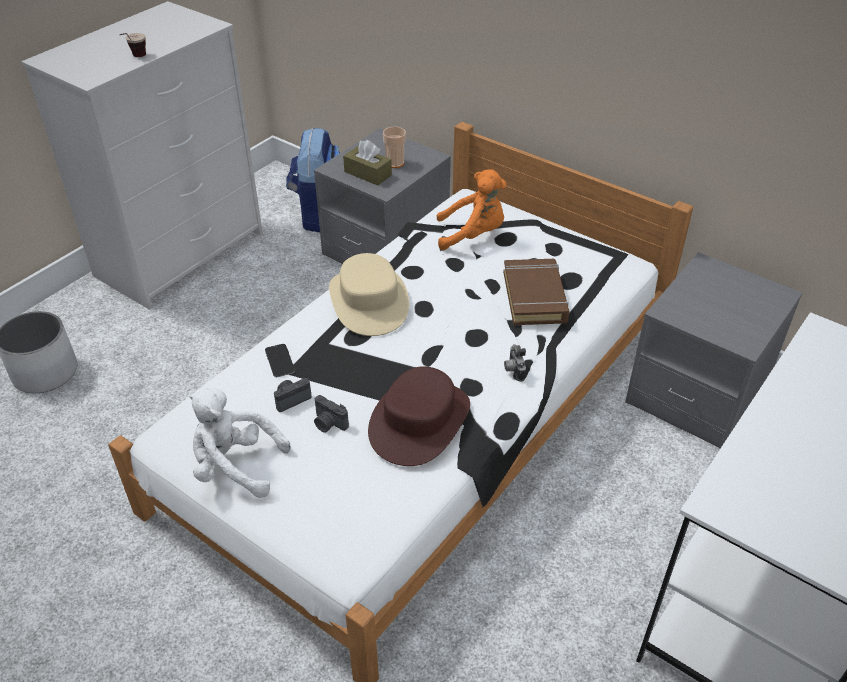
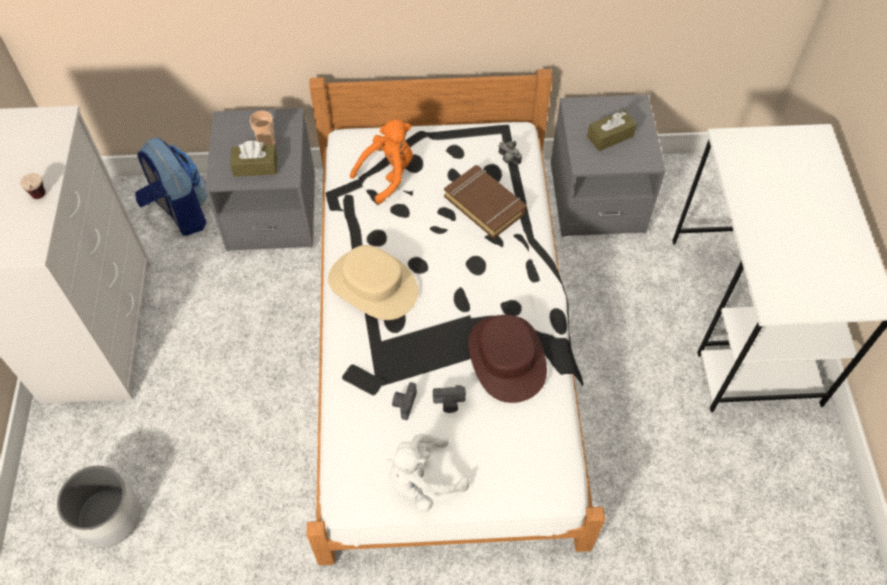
camera: 40 degrees left, 15 degrees up
(513, 370) = (526, 275): camera -> camera (508, 159)
(720, 304) = (610, 136): none -> brown tissue box

